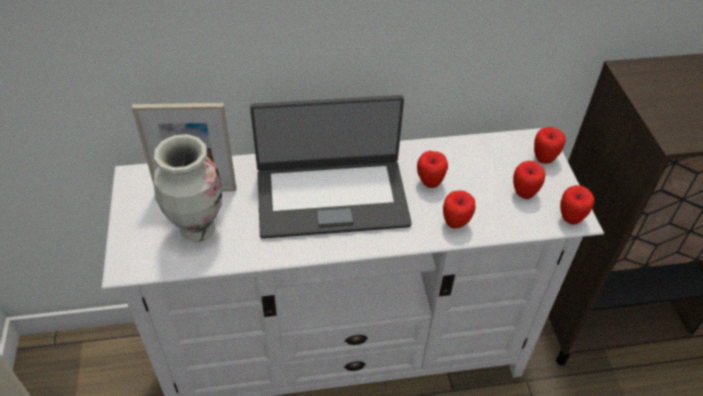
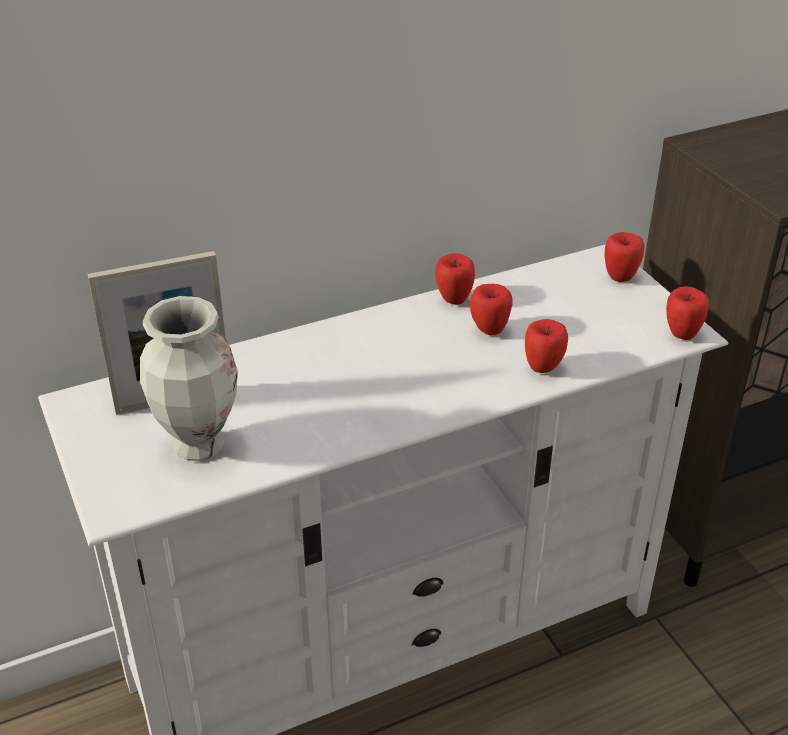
camera: 15 degrees left, 10 degrees down
(331, 196) = (367, 371): laptop -> none
(523, 193) = (613, 319): apple -> apple (454, 299)

